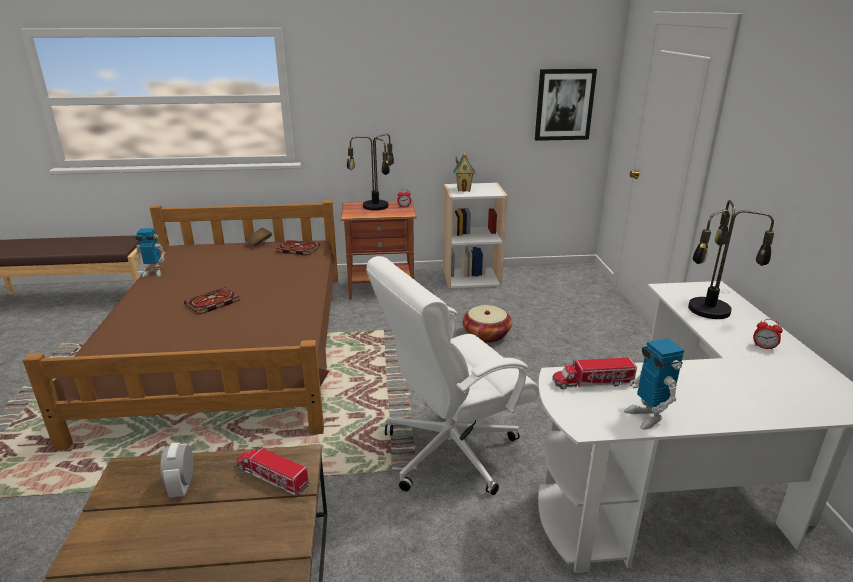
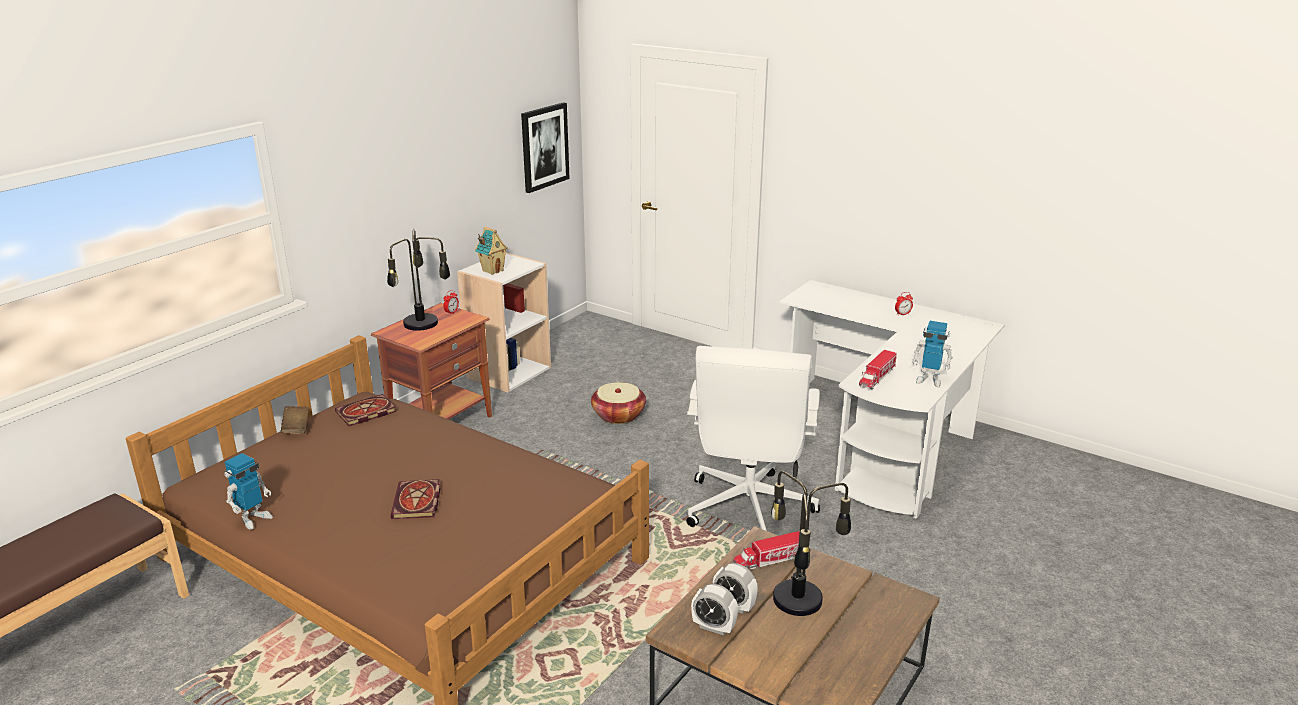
camera: 50 degrees left, 0 degrees up
(141, 489) = (713, 627): none -> alarm clock
(710, 310) = (842, 303): table lamp -> table lamp (798, 599)

